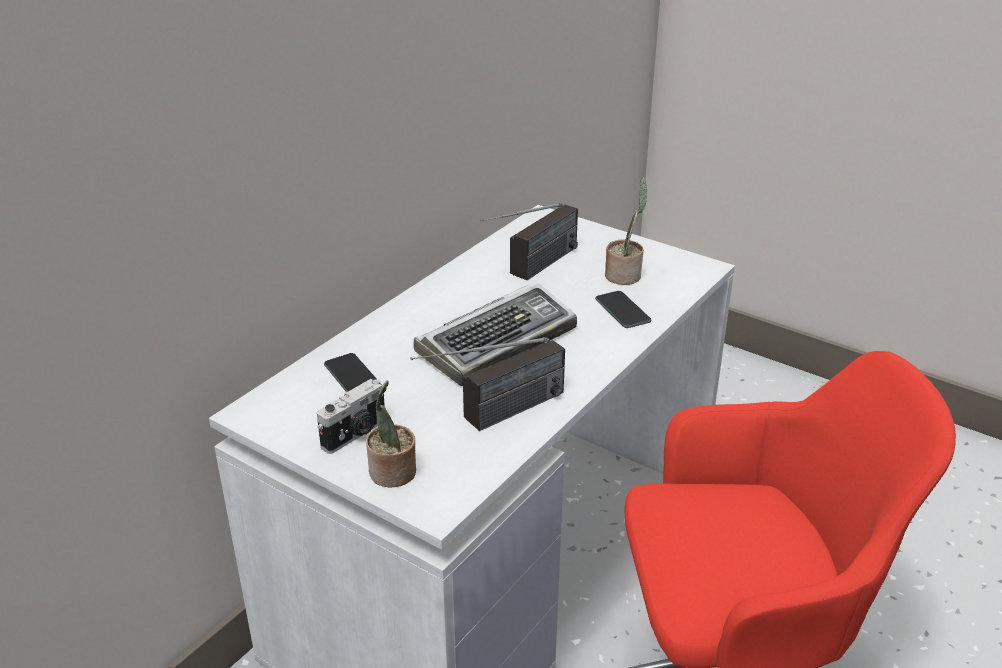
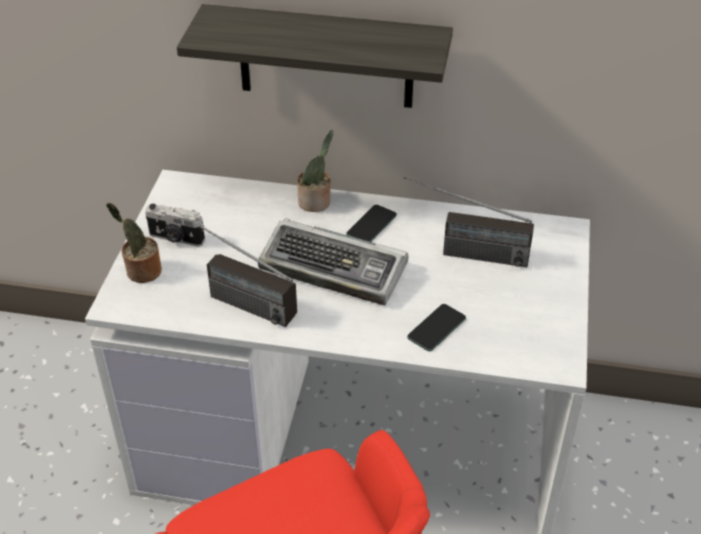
camera: 65 degrees right, 10 degrees up
(341, 153) = (326, 57): none -> shelf
(352, 376) = (243, 211): phone -> phone (371, 225)
(624, 275) = (501, 313): potted plant -> potted plant (316, 202)

